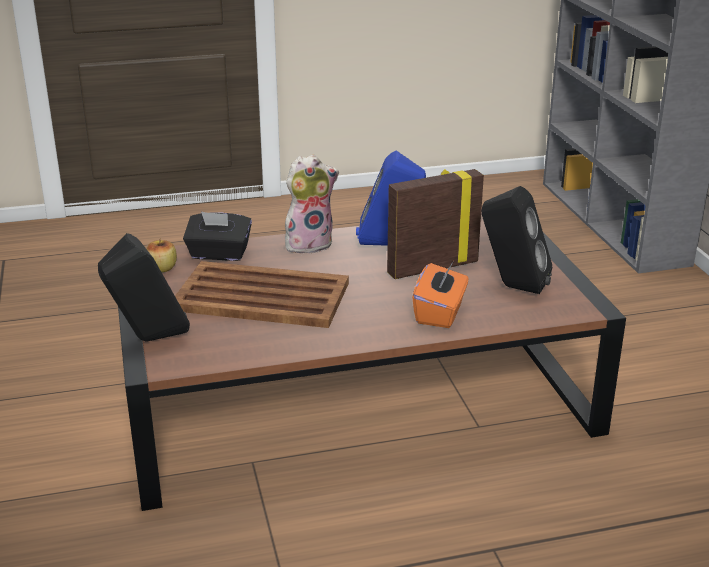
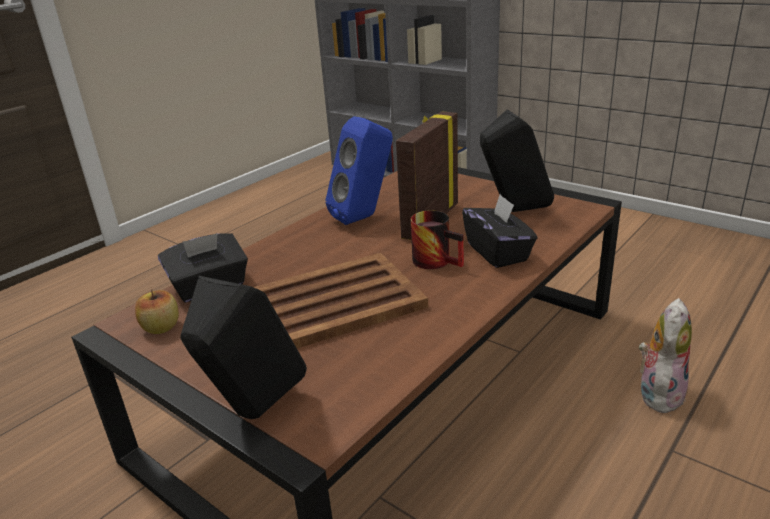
camera: 35 degrees left, 0 degrees up
(309, 244) = (291, 243): plush toy -> plush toy (658, 392)
(388, 300) = (438, 260): none -> mug
(440, 313) = (498, 252): orange tissue box -> black tissue box

